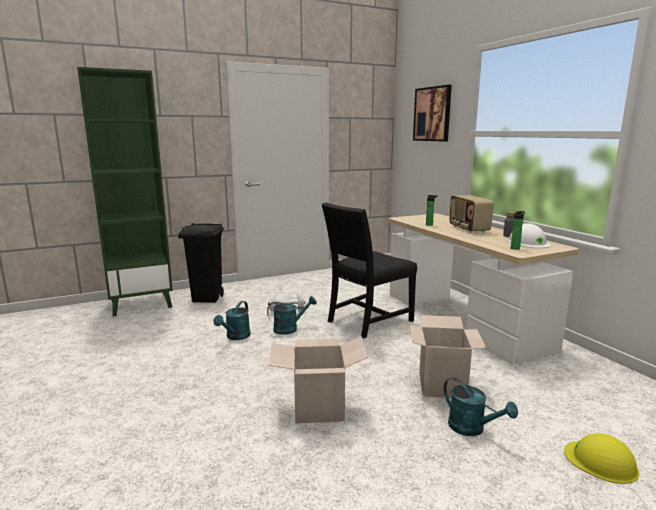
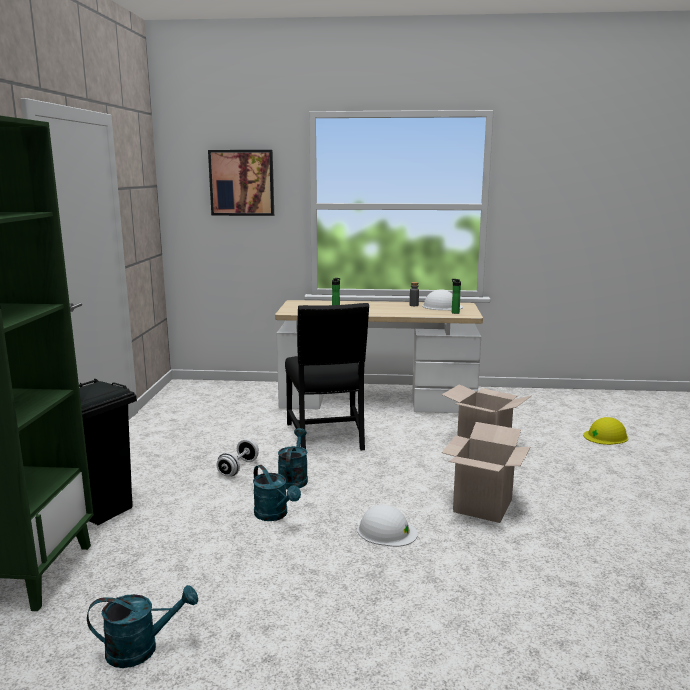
camera: 60 degrees left, 0 degrees up
(242, 377) = (386, 531): none -> white hard hat
(468, 229) = (372, 307): radio -> none
(472, 428) = (551, 457): turquoise watering can -> turquoise watering can (141, 649)

